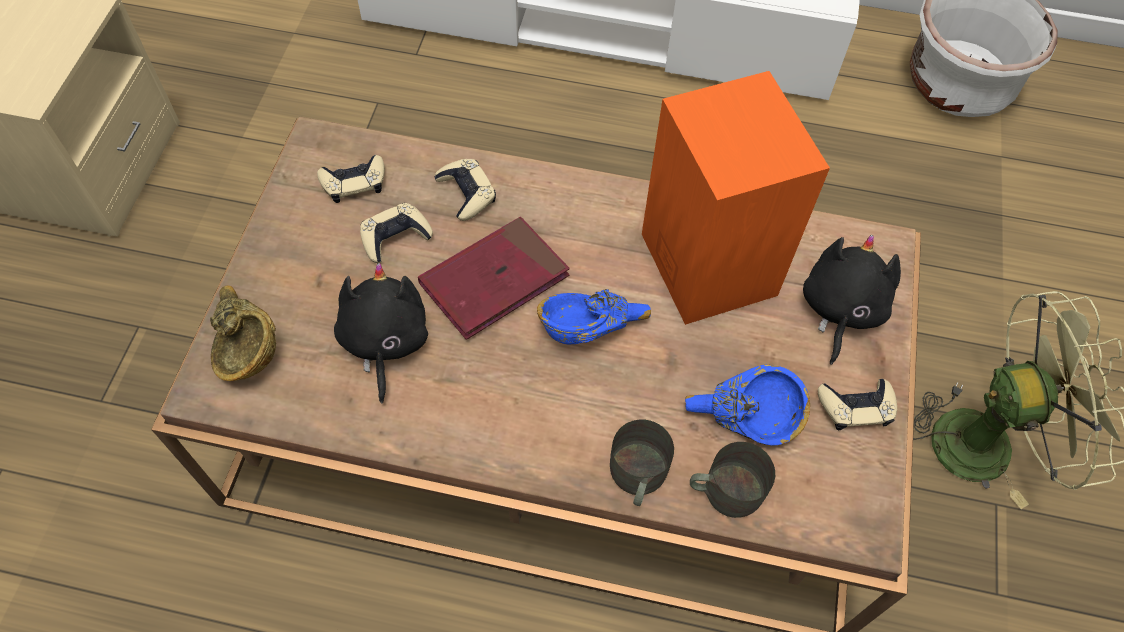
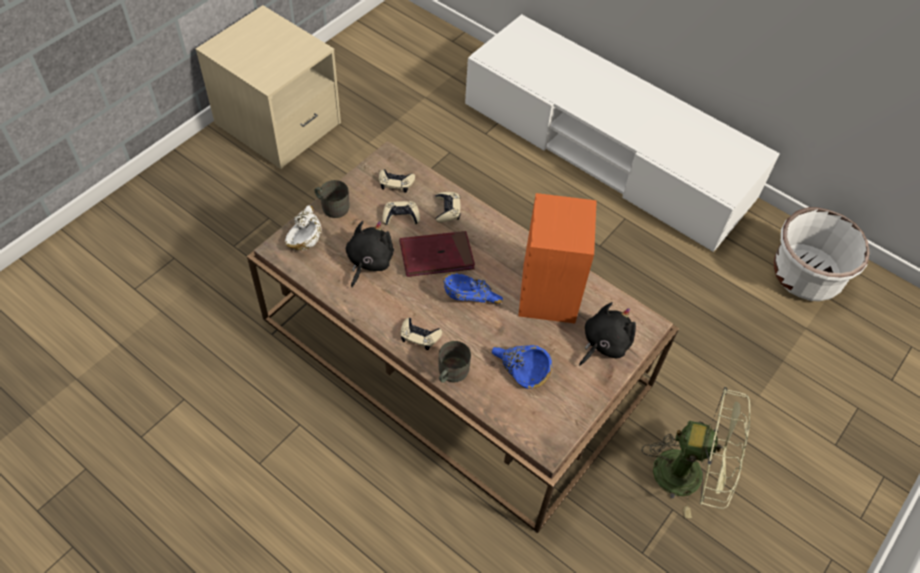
camera: 25 degrees right, 5 degrees down
(241, 342) = (304, 234): brown bowl -> white bowl
(724, 490) = (489, 397): grey mug -> grey mug (332, 206)
(856, 407) = (580, 391): beige game controller -> beige game controller (419, 336)

